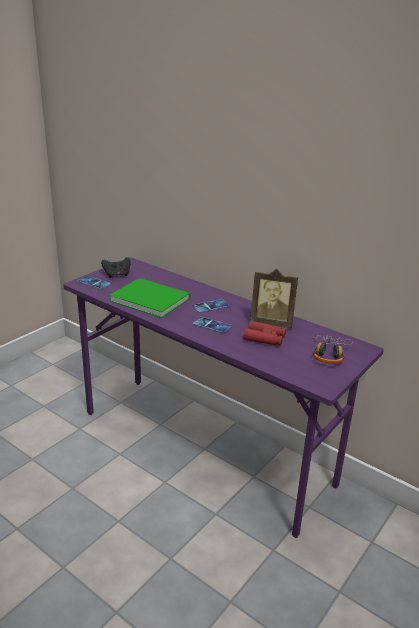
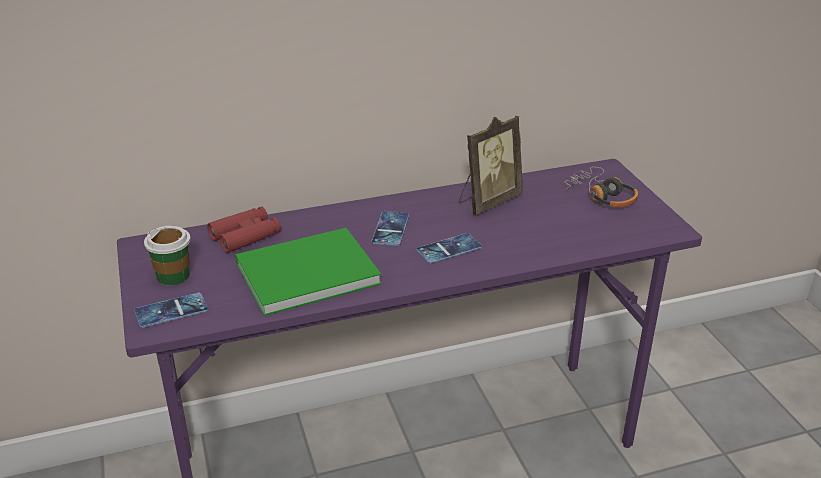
camera: 55 degrees left, 5 degrees up
(117, 275) = (173, 276): black game controller -> cup
(264, 338) = (525, 223): red binoculars -> red binoculars (245, 236)

